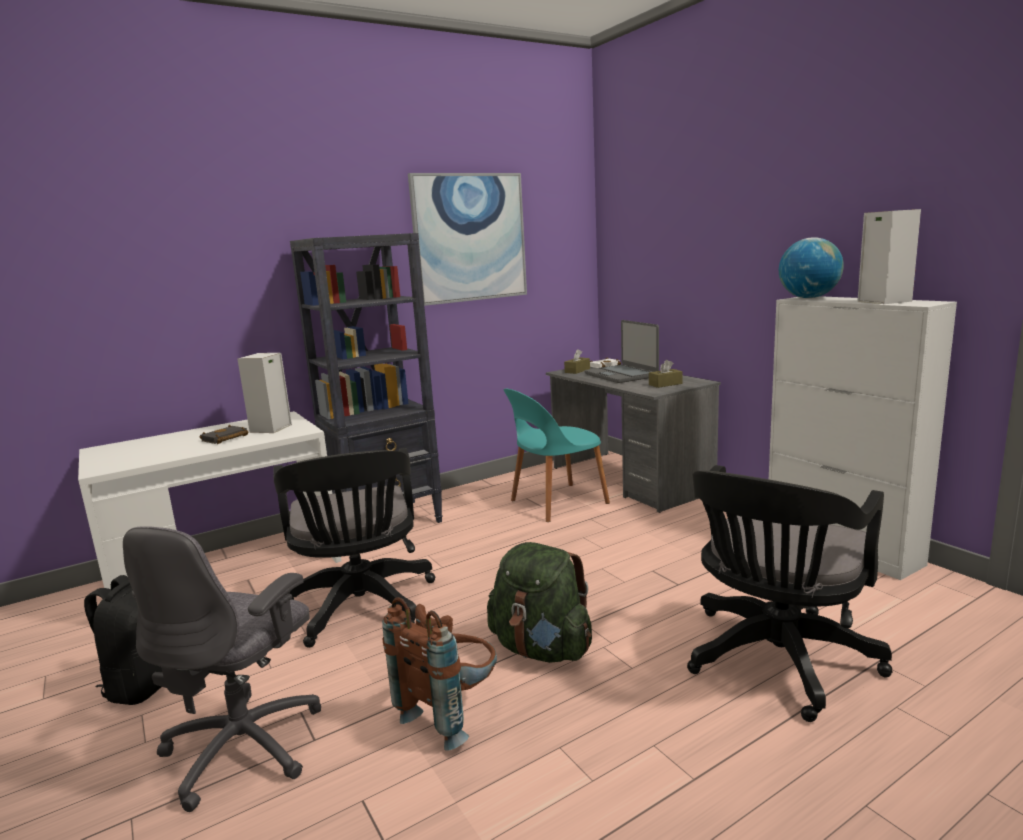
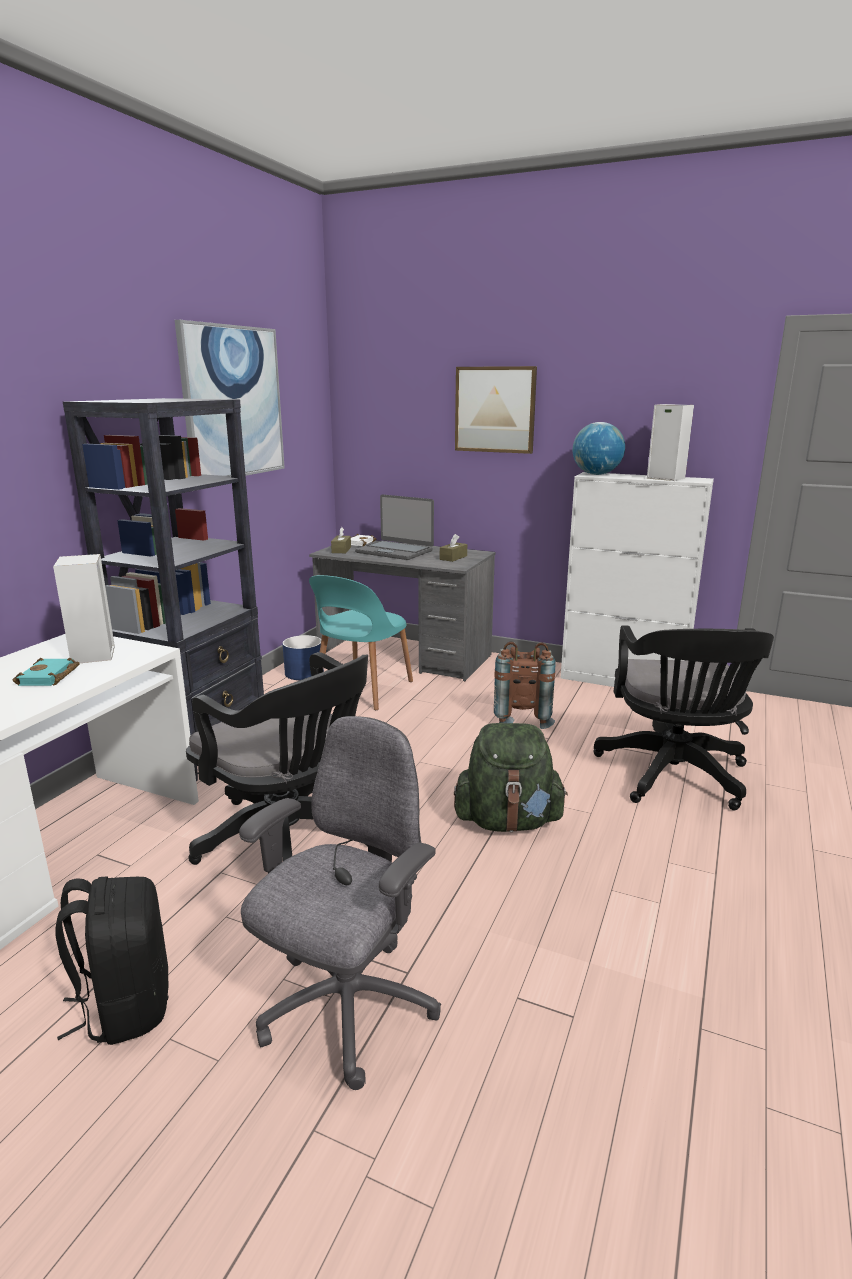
camera: 35 degrees left, 5 degrees up
(224, 439) = (49, 677): black book -> turquoise book
(246, 746) = (346, 1009): grey office chair -> grey office chair turned 135 degrees counterclockwise
(451, 712) = (499, 898): brown backpack -> brown backpack (521, 717)
(527, 480) = (304, 673): none -> blue planter
(723, 232) = (495, 409): none -> picture

